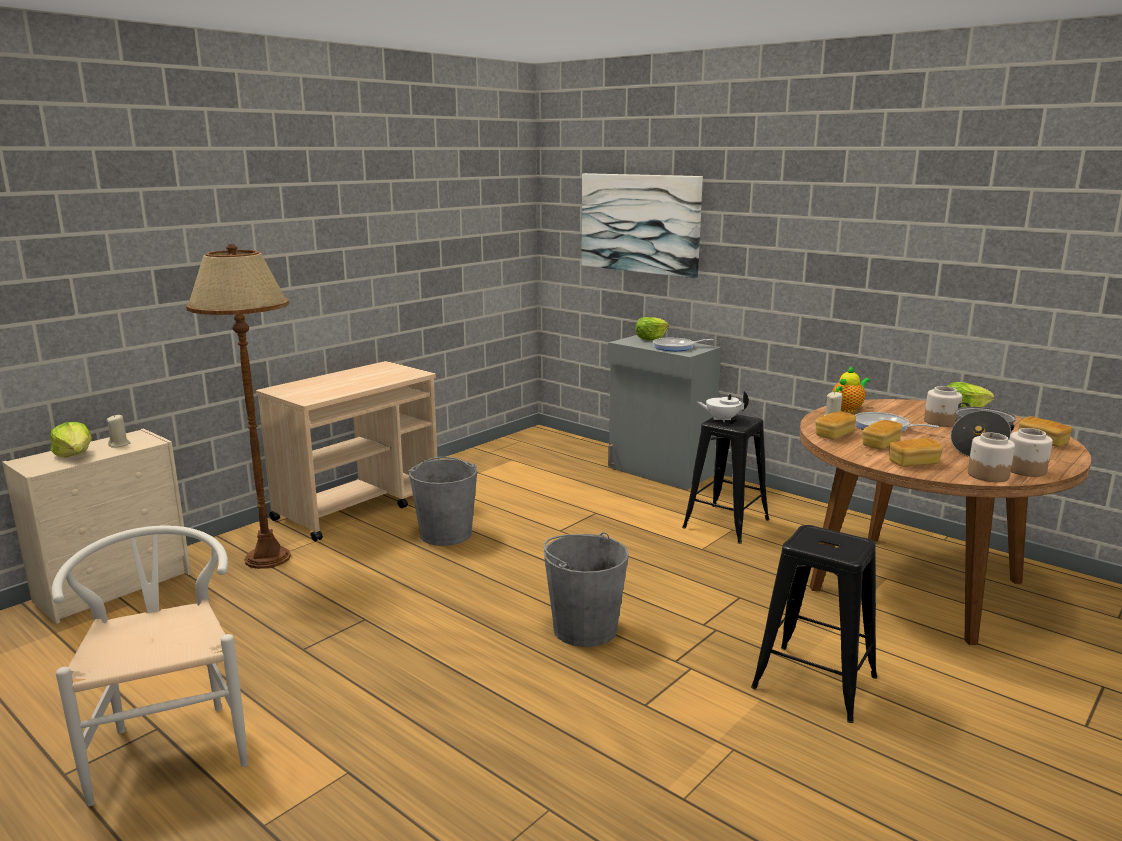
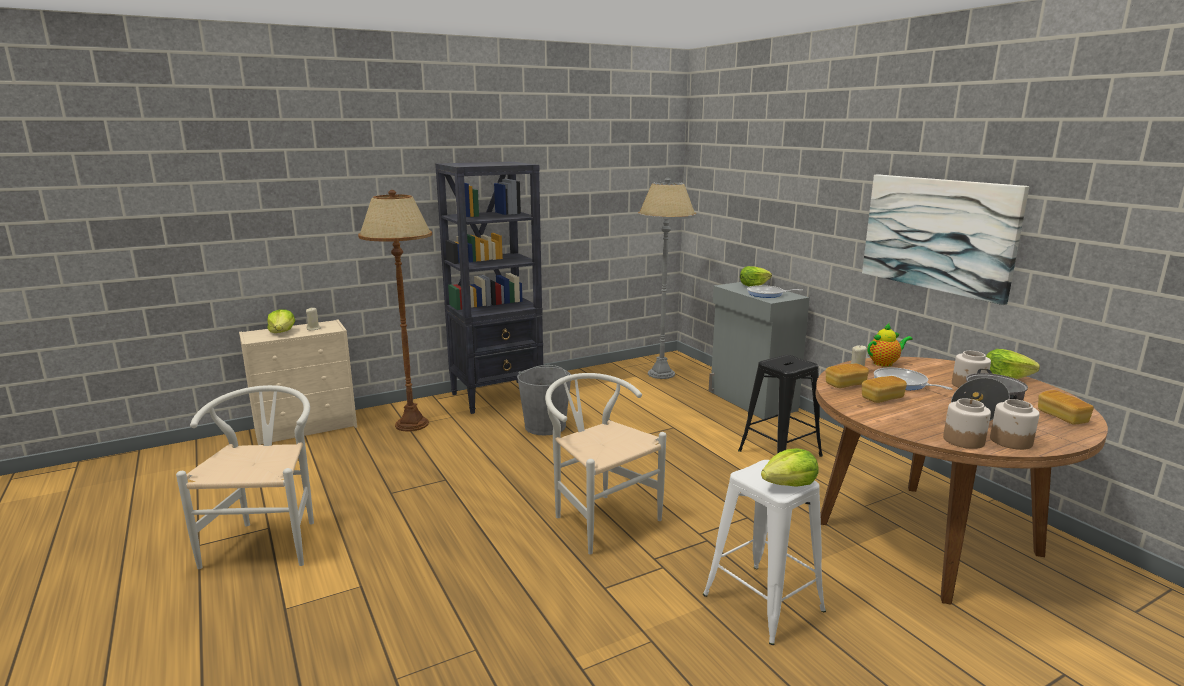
camera: 20 degrees right, 0 degrees up
(359, 507) = (497, 396): beige cart -> black bookcase
(540, 454) = (661, 374): none -> grey floor lamp
(584, 628) = (599, 518): grey bucket -> white chair
(639, 223) = (755, 185): picture -> picture (938, 234)
(722, 419) = (779, 360): white teapot -> none
(815, 683) = (763, 603): black stool -> white stool
(849, 546) = (789, 484): none -> lettuce
(913, 463) = (896, 419): bread -> none

